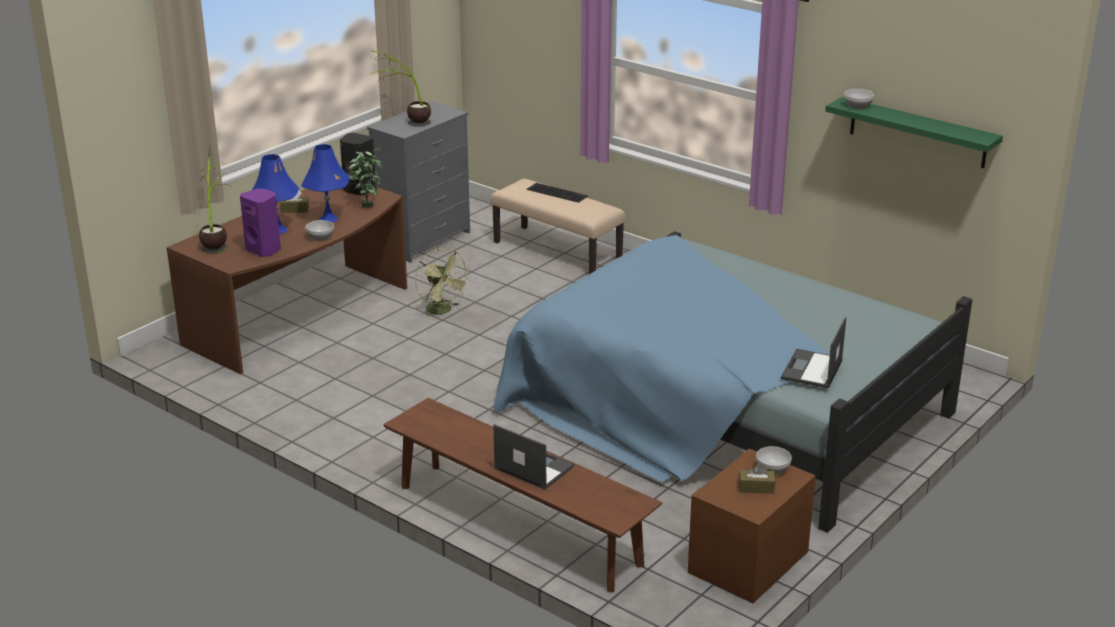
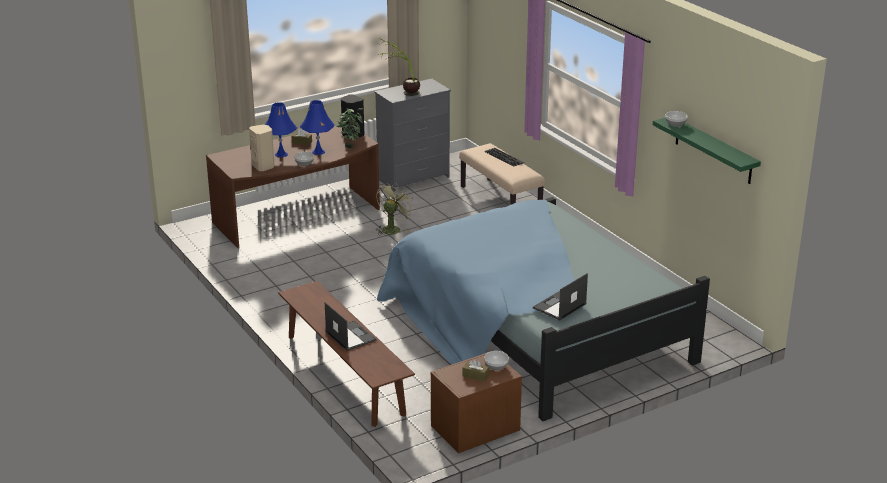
camera: 20 degrees right, 0 degrees up
(217, 241) = (239, 156): potted plant -> none
(264, 250) = (263, 166): purple speaker -> beige speaker
(442, 311) = (392, 228): green fan -> green fan turned 135 degrees counterclockwise

